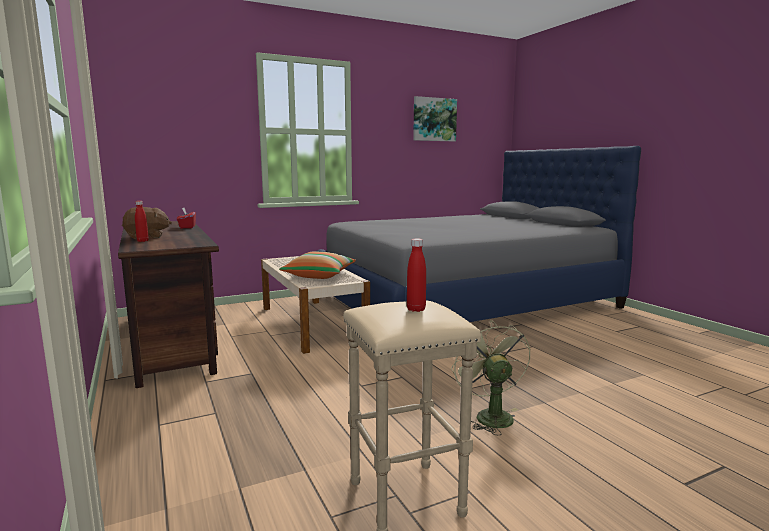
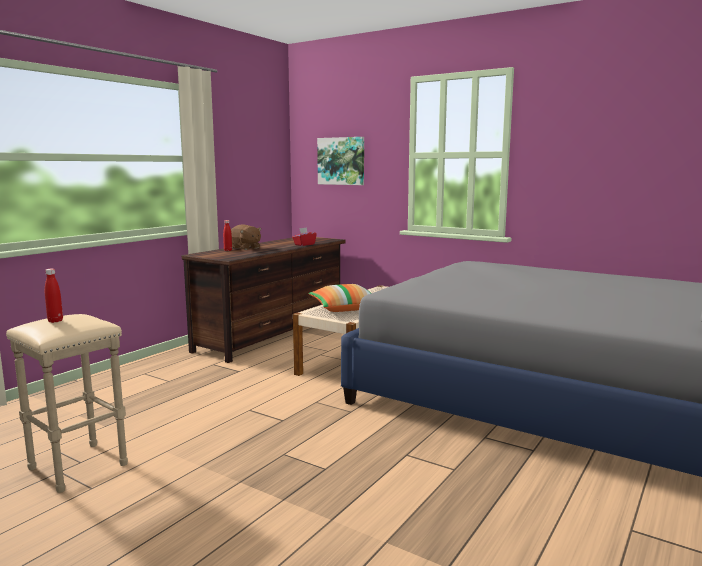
camera: 60 degrees right, 0 degrees up
(434, 119) = (644, 129): picture -> picture (341, 161)
(489, 415) = (230, 474): green fan -> none

